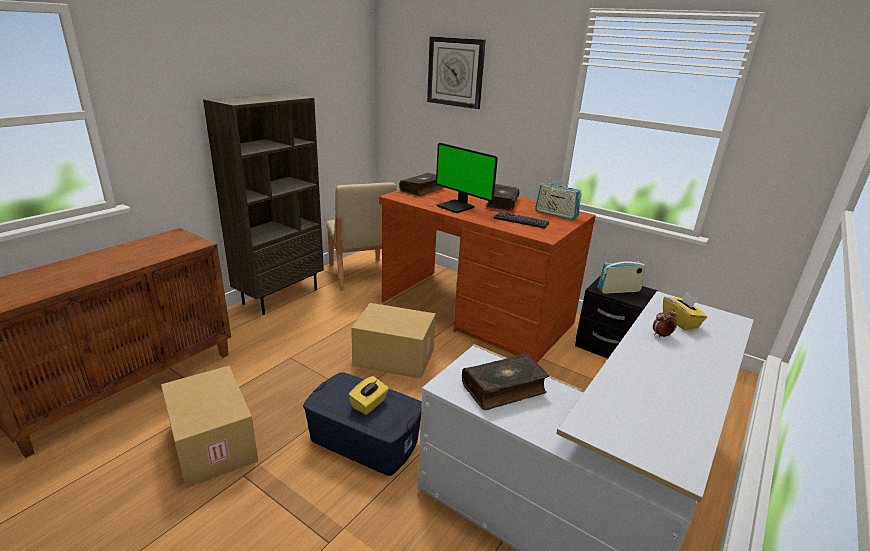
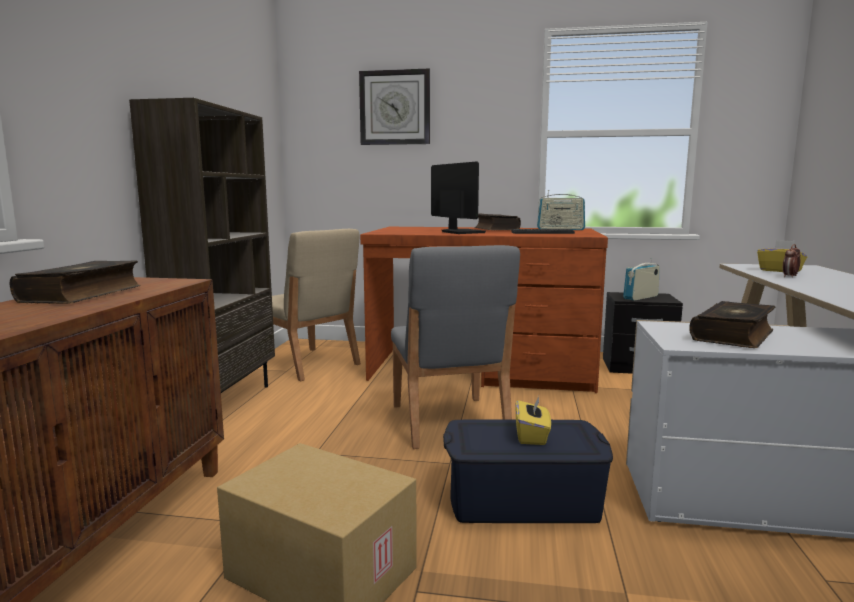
camera: 25 degrees left, 15 degrees down
(393, 358) = (448, 422): cardboard box -> grey chair
(423, 189) = (397, 230): book -> book (83, 294)
(457, 206) = (461, 232): monitor -> monitor turned 135 degrees counterclockwise

